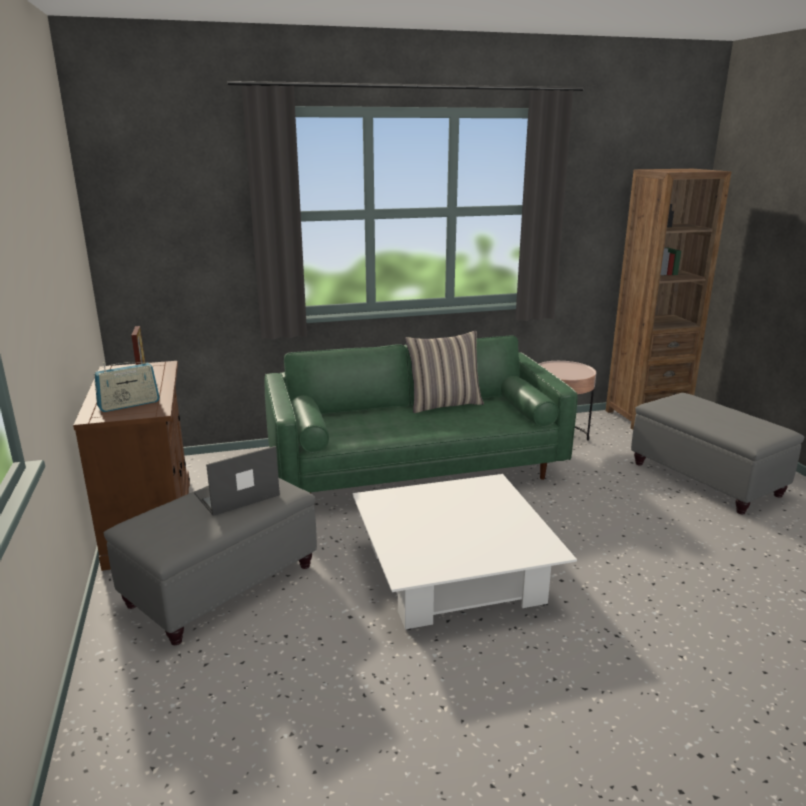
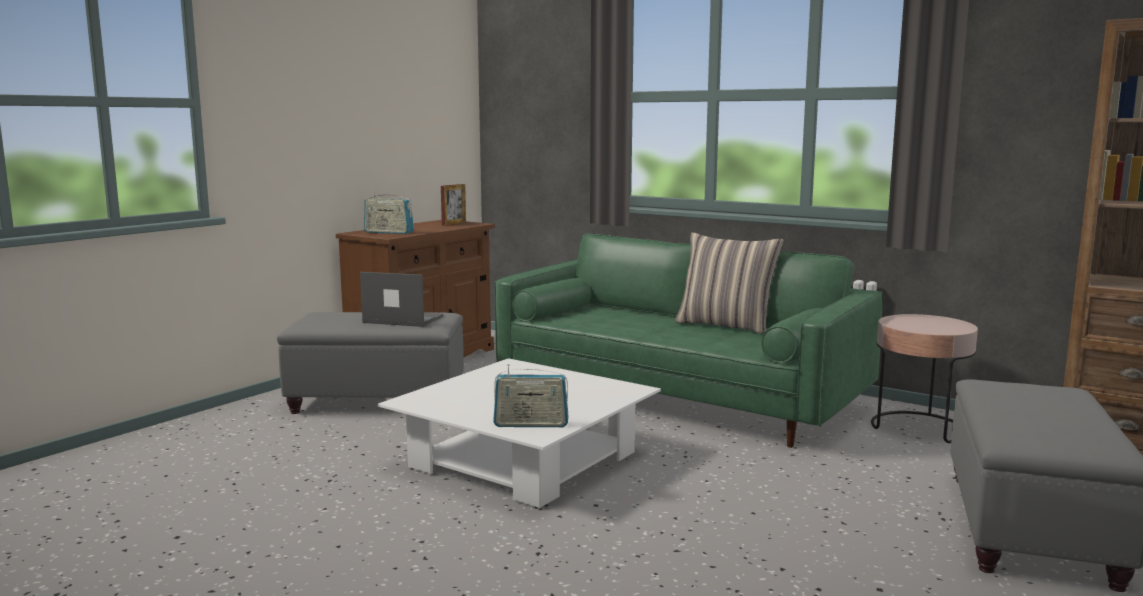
camera: 50 degrees right, 10 degrees down
(525, 545) = (531, 424): none -> radio

